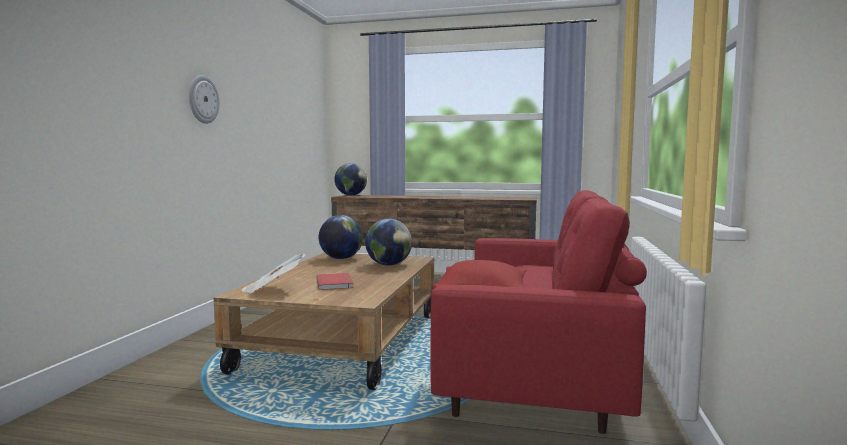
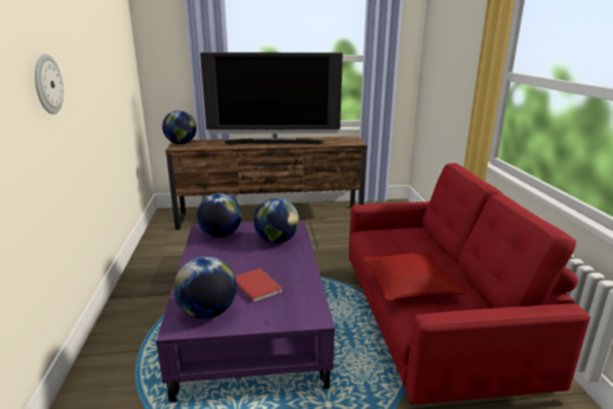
camera: 20 degrees left, 15 degrees up
(273, 290) = (208, 312): newspaper -> globe
(345, 341) = (252, 322): brown coffee table -> purple coffee table
(439, 197) = (274, 142): none -> television

